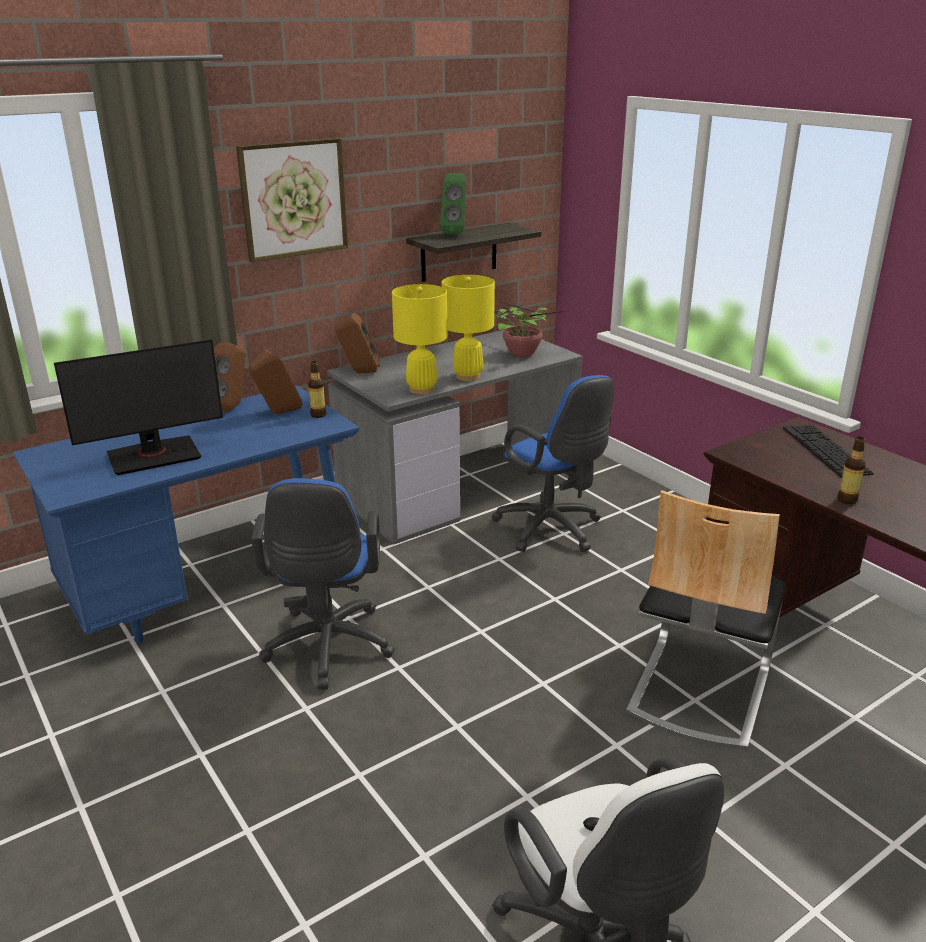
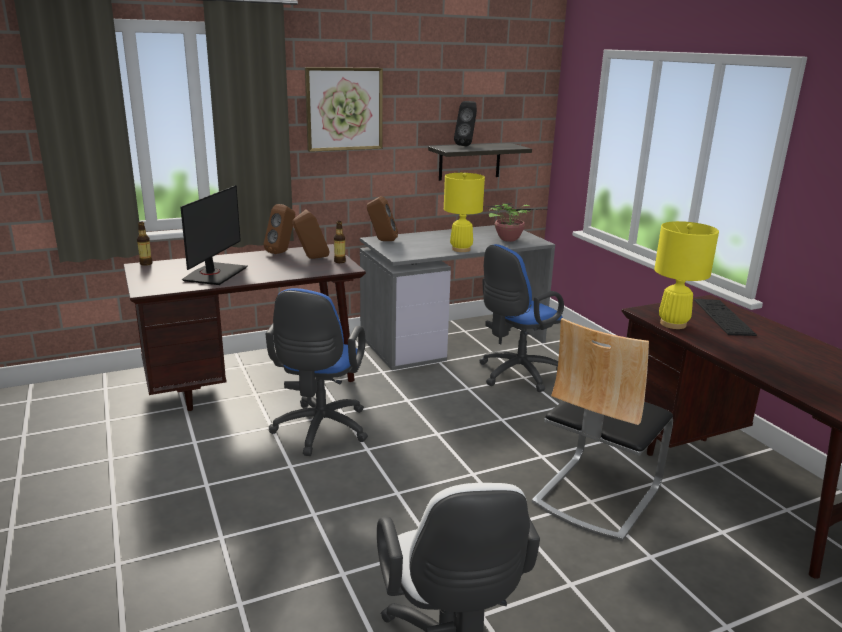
camera: 10 degrees right, 5 degrees down
(153, 455) = (214, 274): monitor -> monitor turned 60 degrees counterclockwise
(214, 588) = (252, 383): blue desk -> brown desk
(422, 389) = (423, 254): yellow table lamp -> yellow table lamp (673, 324)
(456, 233) = (466, 146): green speaker -> black speaker
(552, 531) = (515, 374): blue office chair -> blue office chair turned 75 degrees clockwise
(847, 500) = (725, 349): bottle -> bottle (146, 263)

